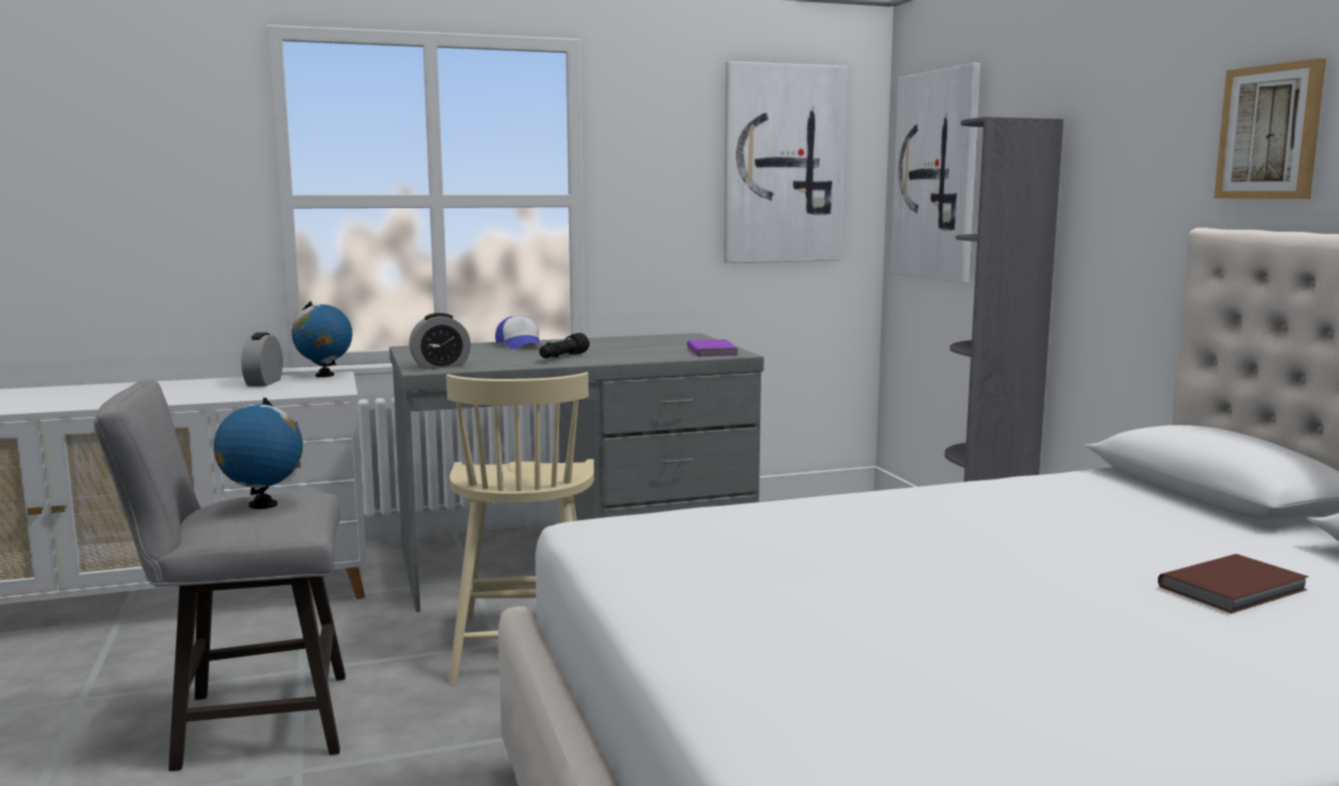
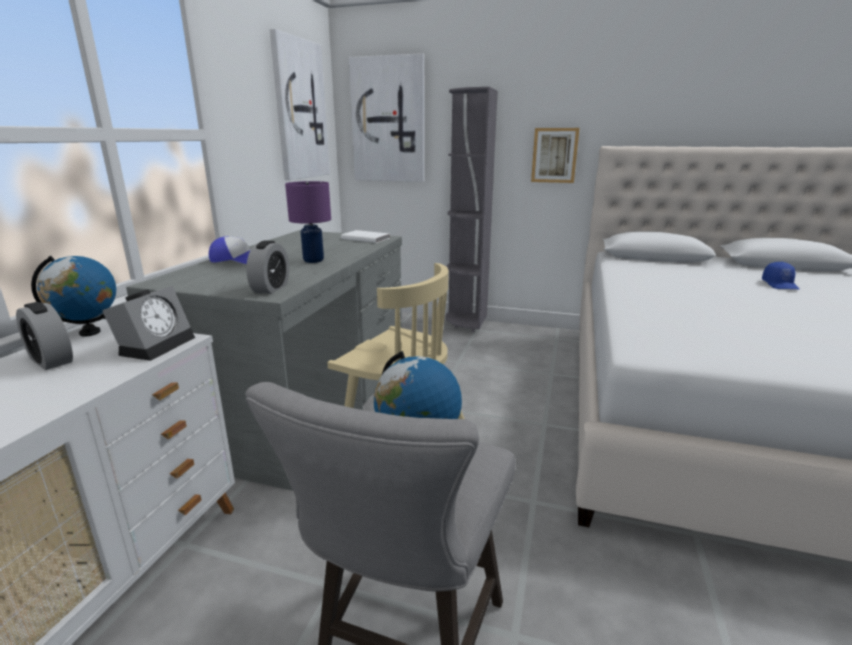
camera: 55 degrees left, 10 degrees up
(319, 390) = (157, 345): none -> alarm clock
(562, 357) = (313, 261): black flashlight -> purple table lamp
(713, 351) = (365, 238): purple book -> white book
(1236, 588) = (780, 285): brown book -> blue cap
(1270, 132) = (628, 102): picture -> picture (554, 155)

